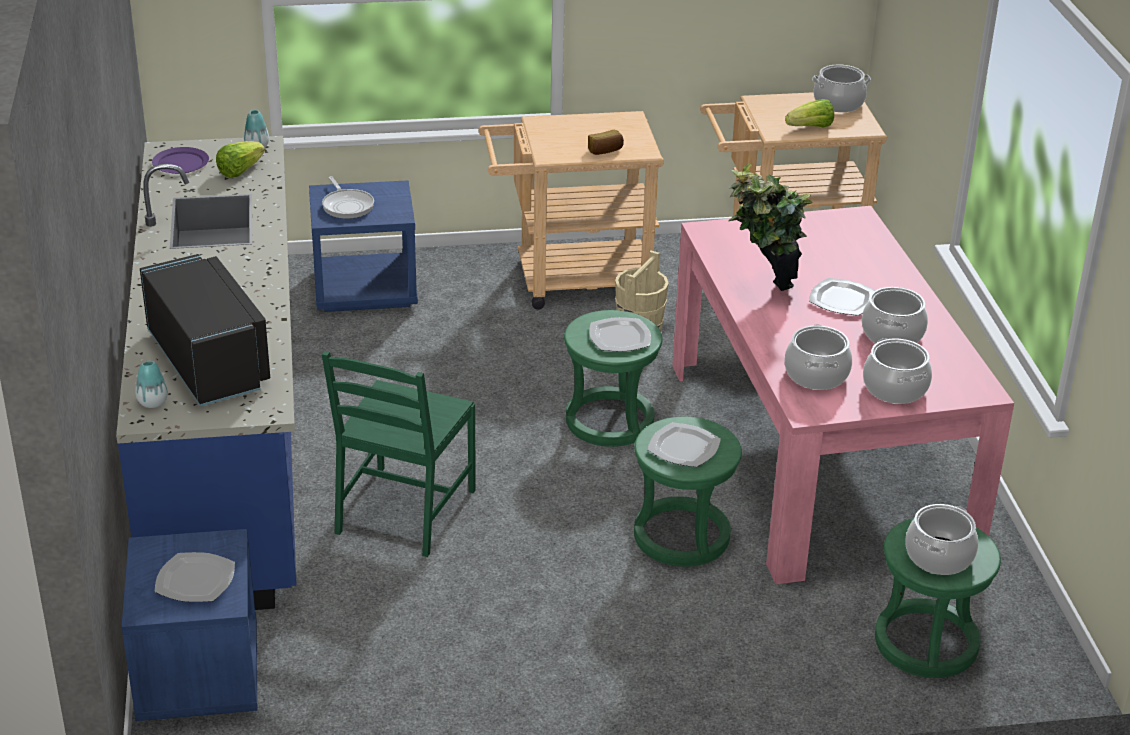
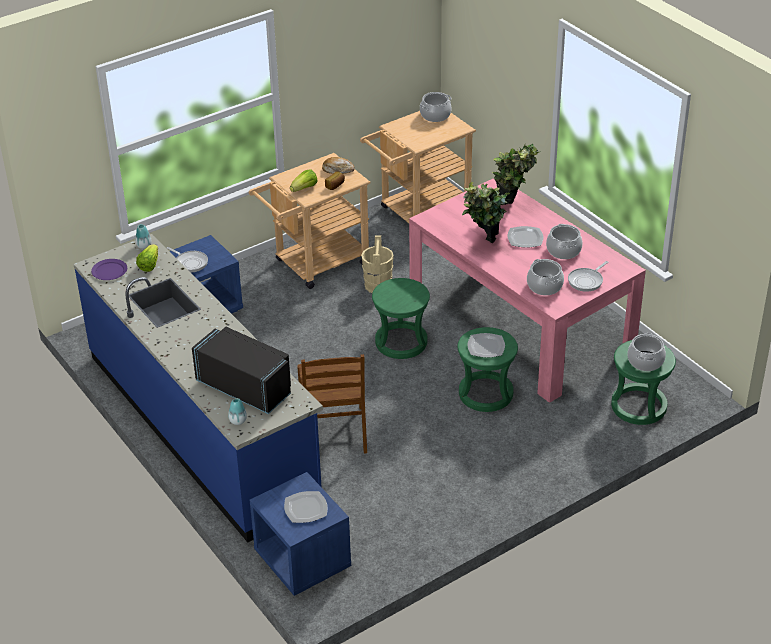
camera: 25 degrees left, 5 degrees up
(404, 512) = (334, 433): green chair -> brown chair
(620, 337) = (405, 294): plate -> none
(628, 132) = (337, 169): none -> bread
(811, 128) = (433, 136): lettuce -> lettuce (304, 188)
(859, 256) = (514, 209): none -> potted plant
(895, 388) = (587, 281): cooking pot -> frying pan

